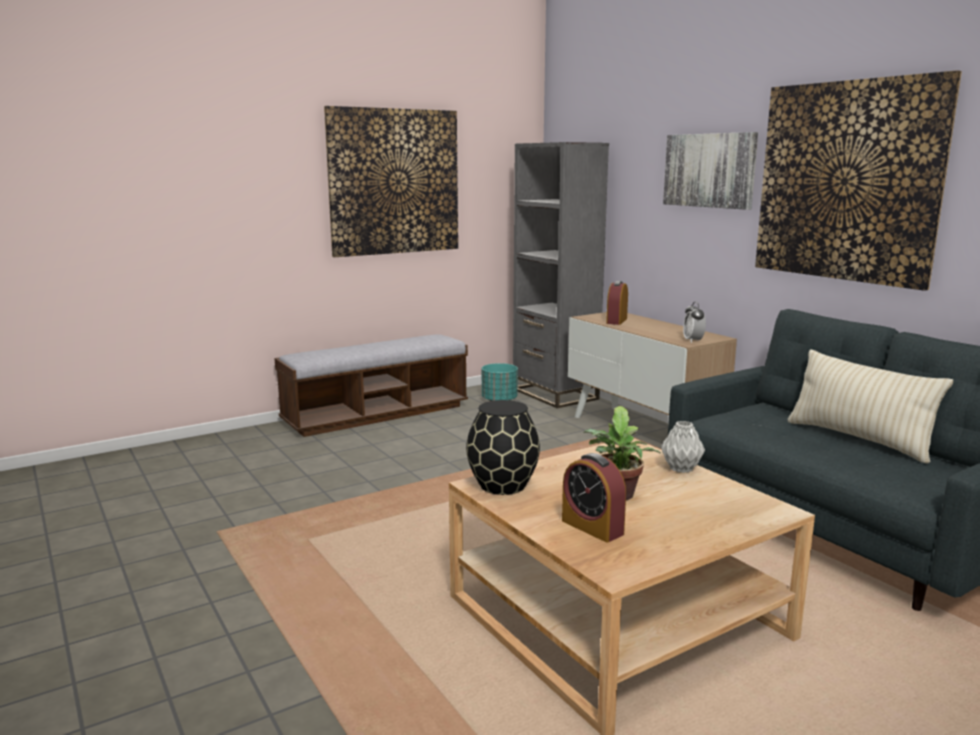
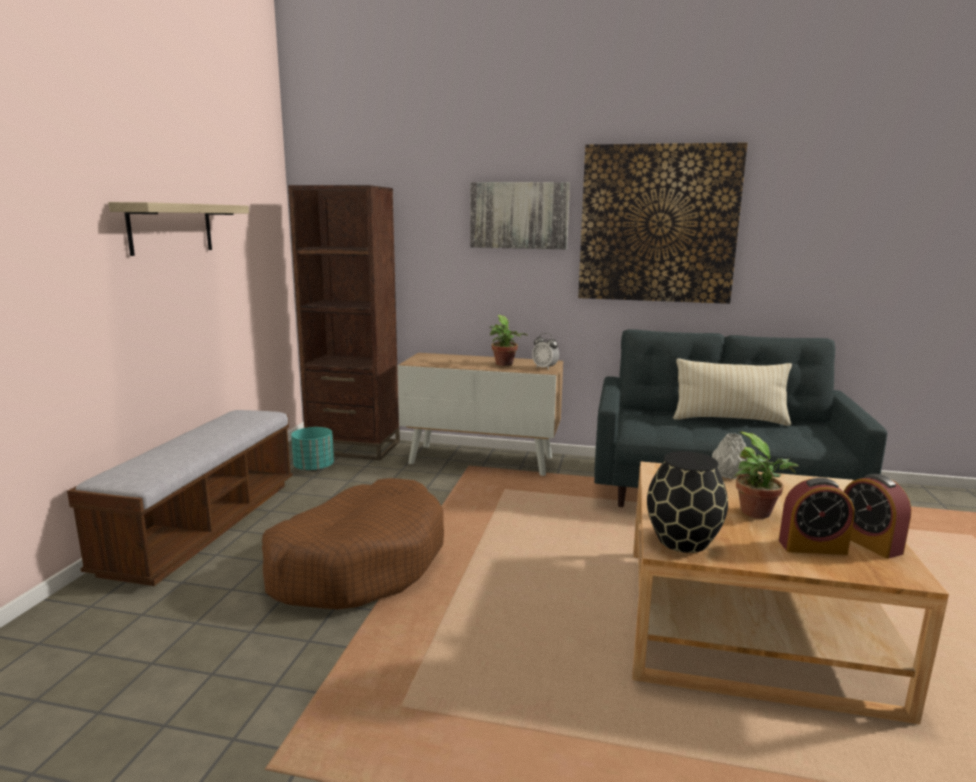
camera: 45 degrees left, 0 degrees up
(394, 182) = (171, 228): picture -> shelf
(419, 465) = (358, 563): none -> brown dog bed
(554, 394) = (353, 447): grey bookcase -> brown bookcase
(616, 321) = (446, 362): alarm clock -> alarm clock (868, 542)
(663, 331) = (505, 364): none -> potted plant

